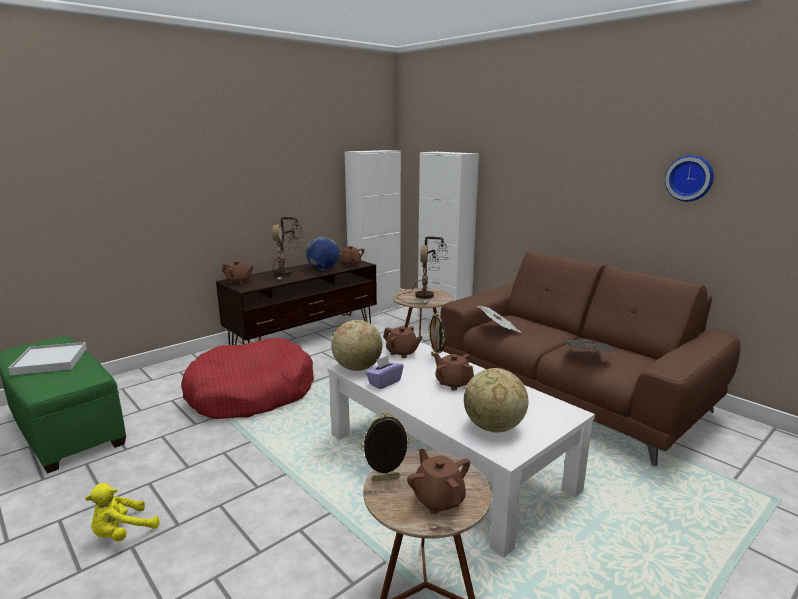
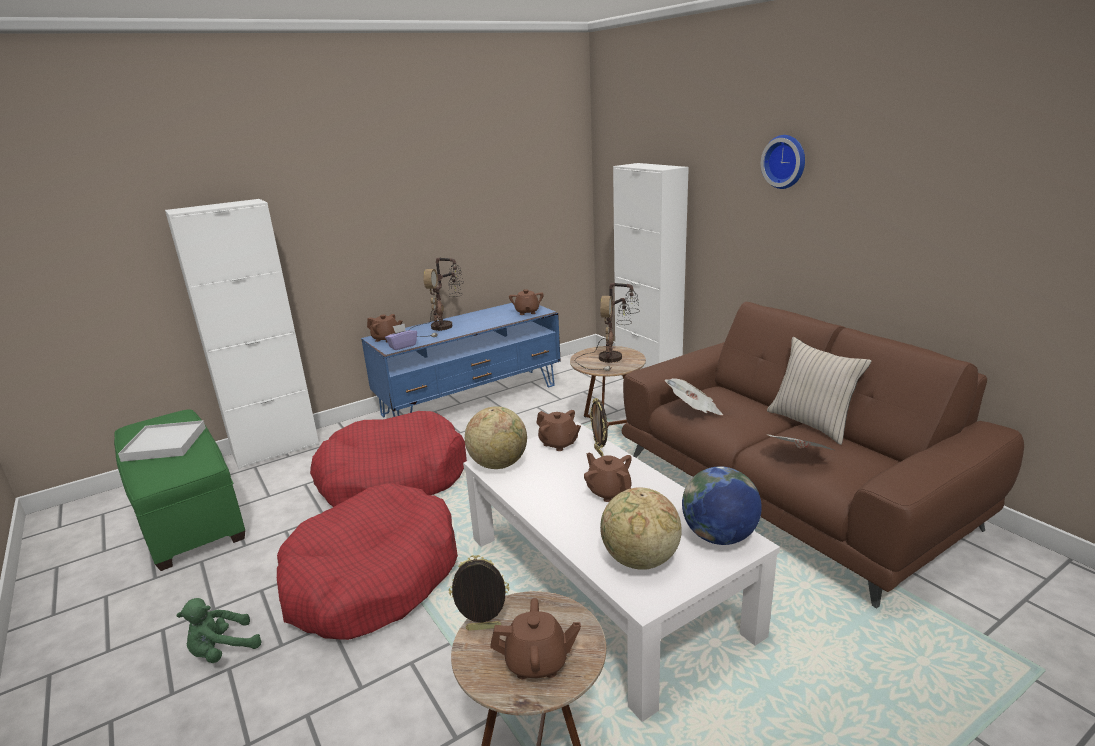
camera: 10 degrees right, 5 degrees up
(122, 533) = (222, 651): yellow plush toy -> green plush toy
(250, 468) = (373, 578): none -> red dog bed
(304, 335) = (471, 400): brown tv stand -> blue tv stand
(323, 269) = (491, 319): globe -> globe (719, 536)
(375, 308) = (564, 363): white cabinet -> white cabinet (276, 449)
(384, 382) = (524, 486): purple tissue box -> purple tissue box (402, 346)
(438, 499) = (537, 662): brown teapot -> brown teapot turned 105 degrees clockwise
(588, 336) = (811, 423): none -> beige pillow
(690, 178) = (963, 210): wall clock -> wall clock (785, 161)

